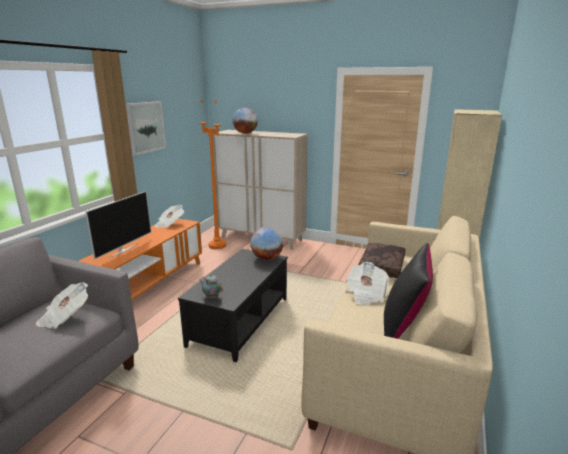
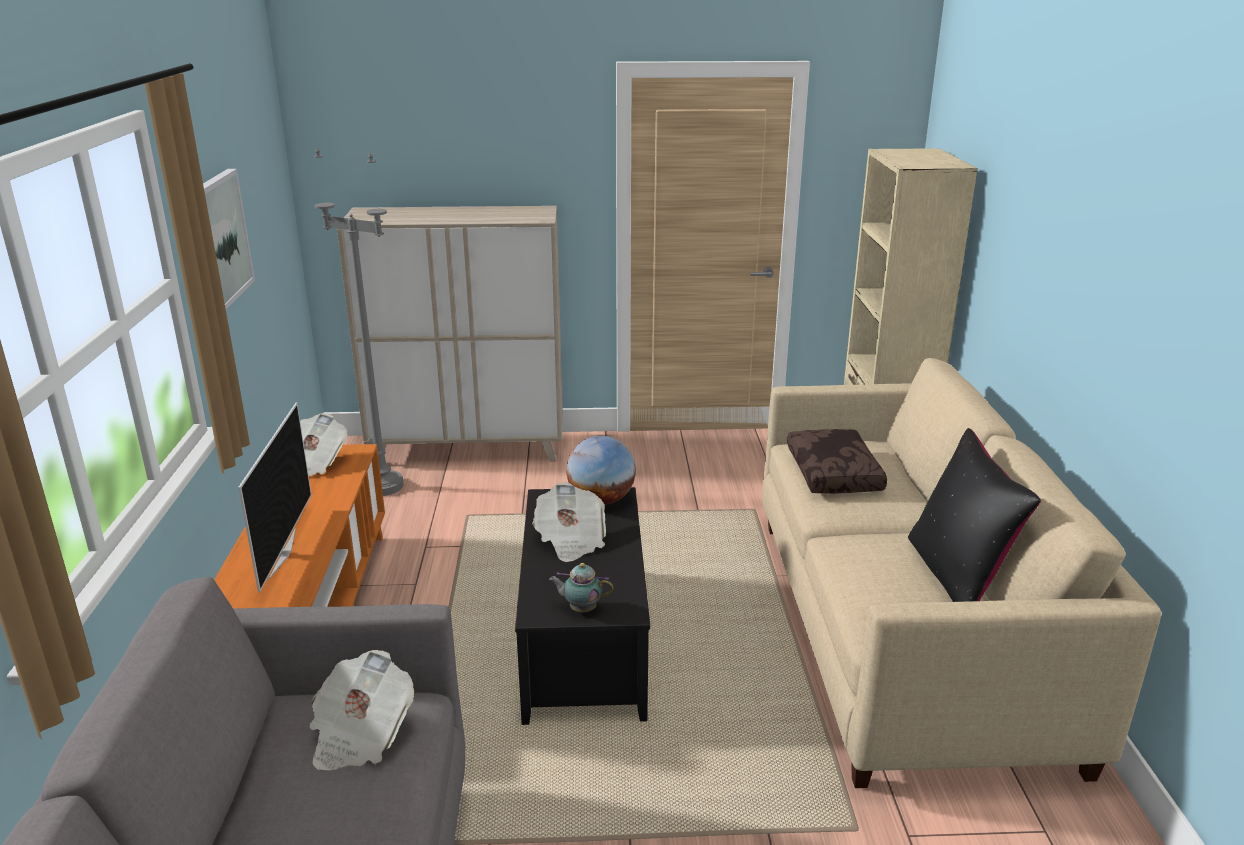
camera: 25 degrees left, 5 degrees up
(217, 245) = (383, 486): orange floor lamp -> grey floor lamp
(245, 133) = (420, 218): globe -> none
(366, 294) = (855, 533): newspaper -> newspaper (570, 540)

